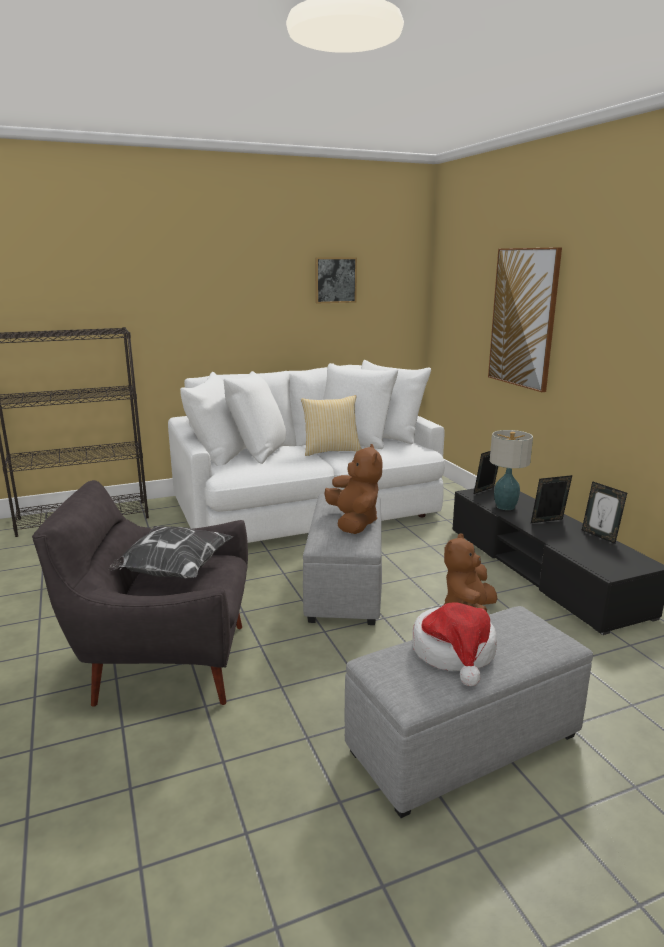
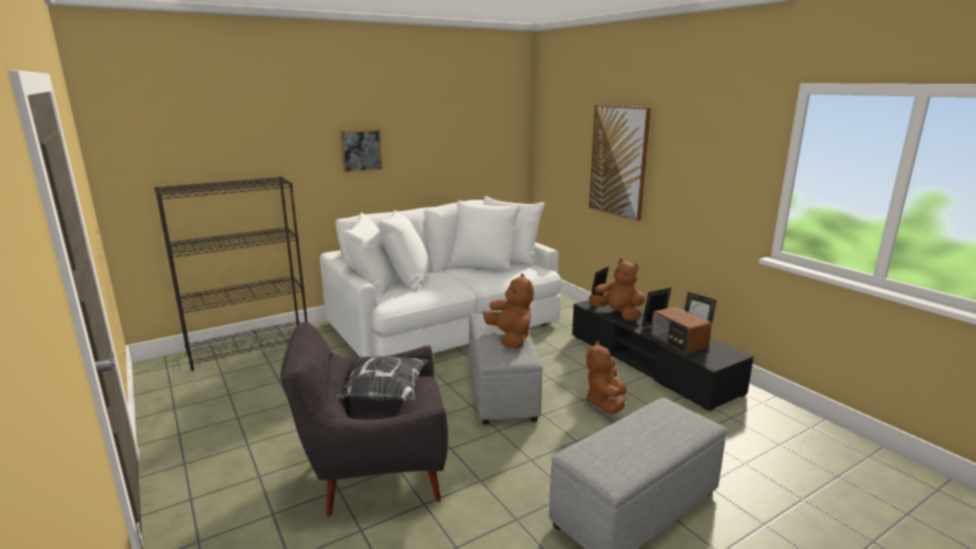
camera: 10 degrees left, 0 degrees up
(331, 451) = (469, 276): pillow -> none
(335, 280) = (456, 129): picture -> picture (361, 150)
(454, 652) = (631, 440): hat -> none
(506, 507) = (618, 314): table lamp -> brown plush toy
(573, 543) = (678, 342): none -> radio

